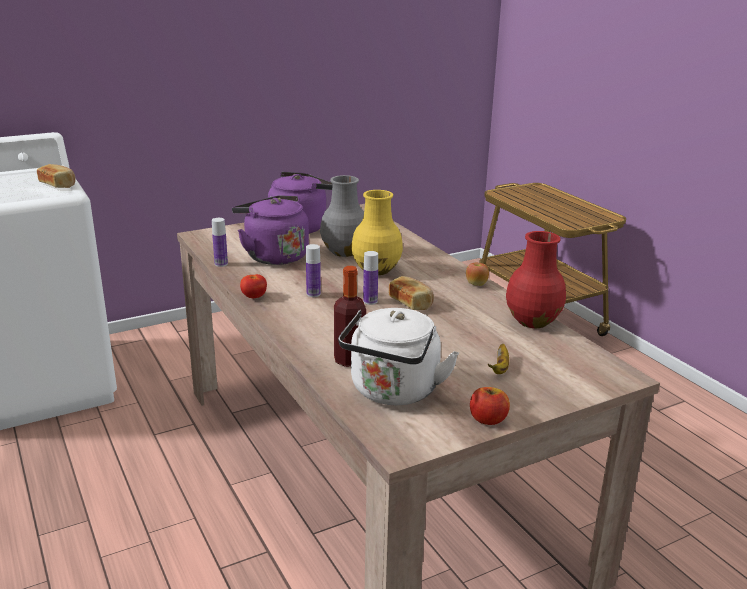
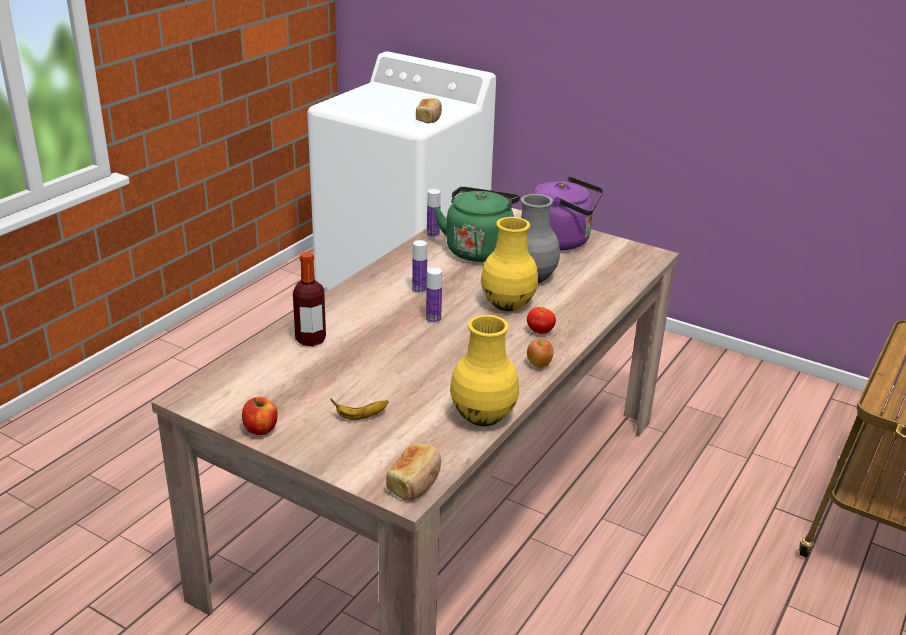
camera: 60 degrees right, 5 degrees up
(254, 297) = (384, 267): tomato -> tomato (540, 331)
(273, 255) = (478, 249): purple kettle -> green kettle
(393, 392) = (272, 373): white kettle -> none
(411, 302) = (453, 340): bread -> bread (415, 482)
(532, 322) = (482, 416): red vase -> yellow vase

